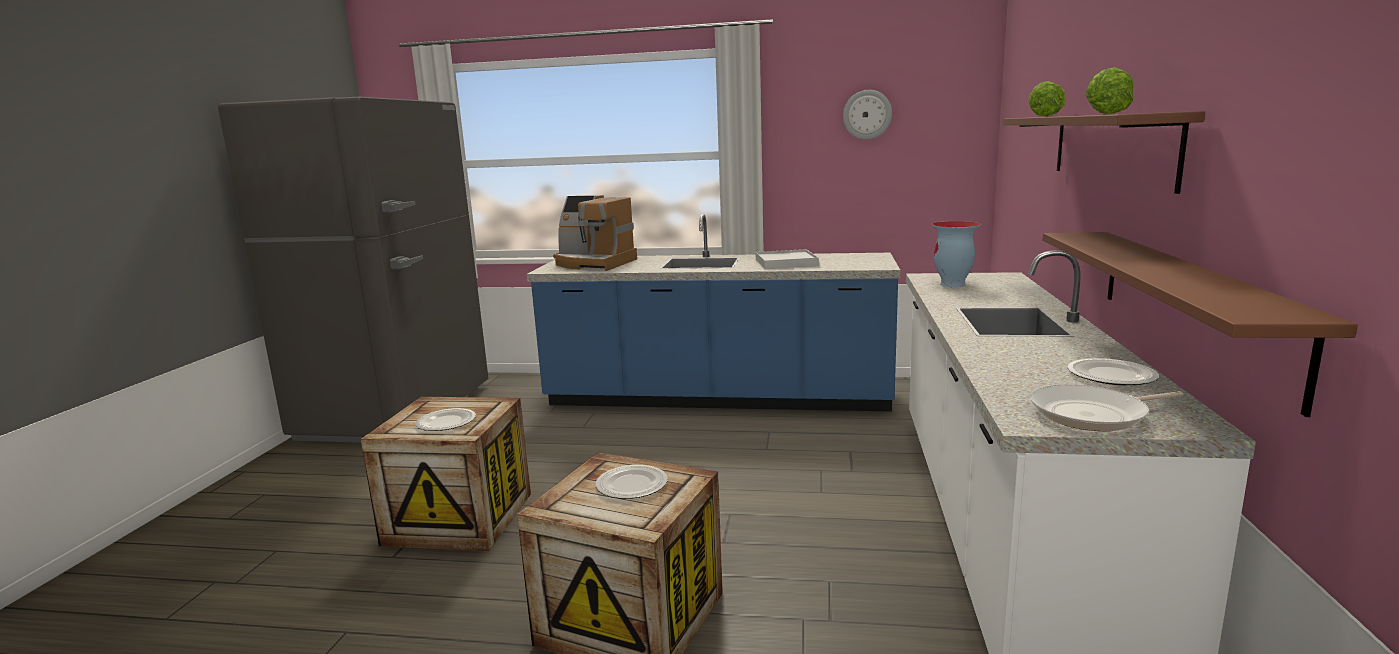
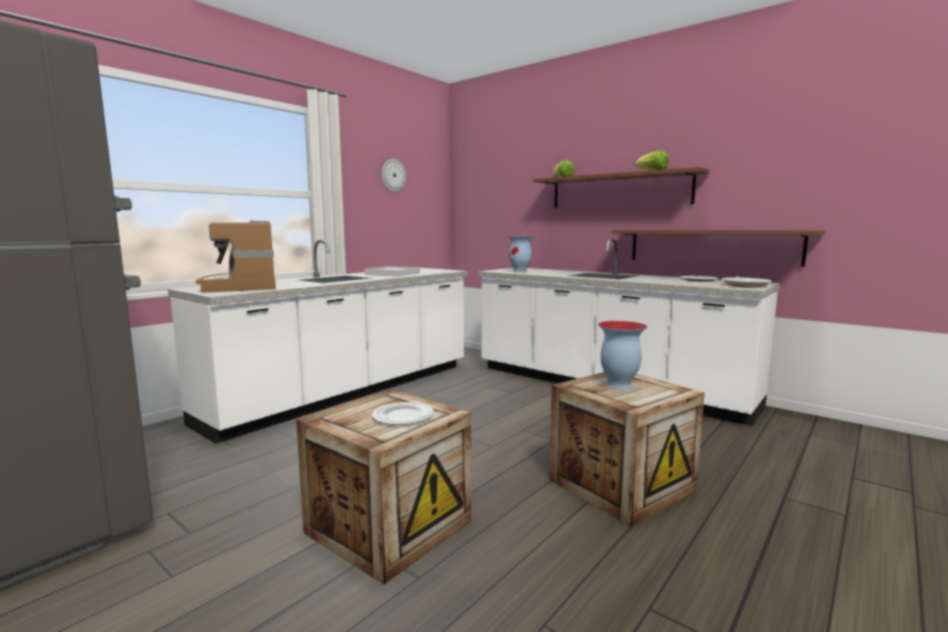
camera: 60 degrees left, 5 degrees down
(594, 263) = (242, 287): coffee machine -> coffee machine turned 105 degrees clockwise
(632, 484) = (618, 385): plate -> vase
(717, 398) = (348, 392): blue counter -> white counter

